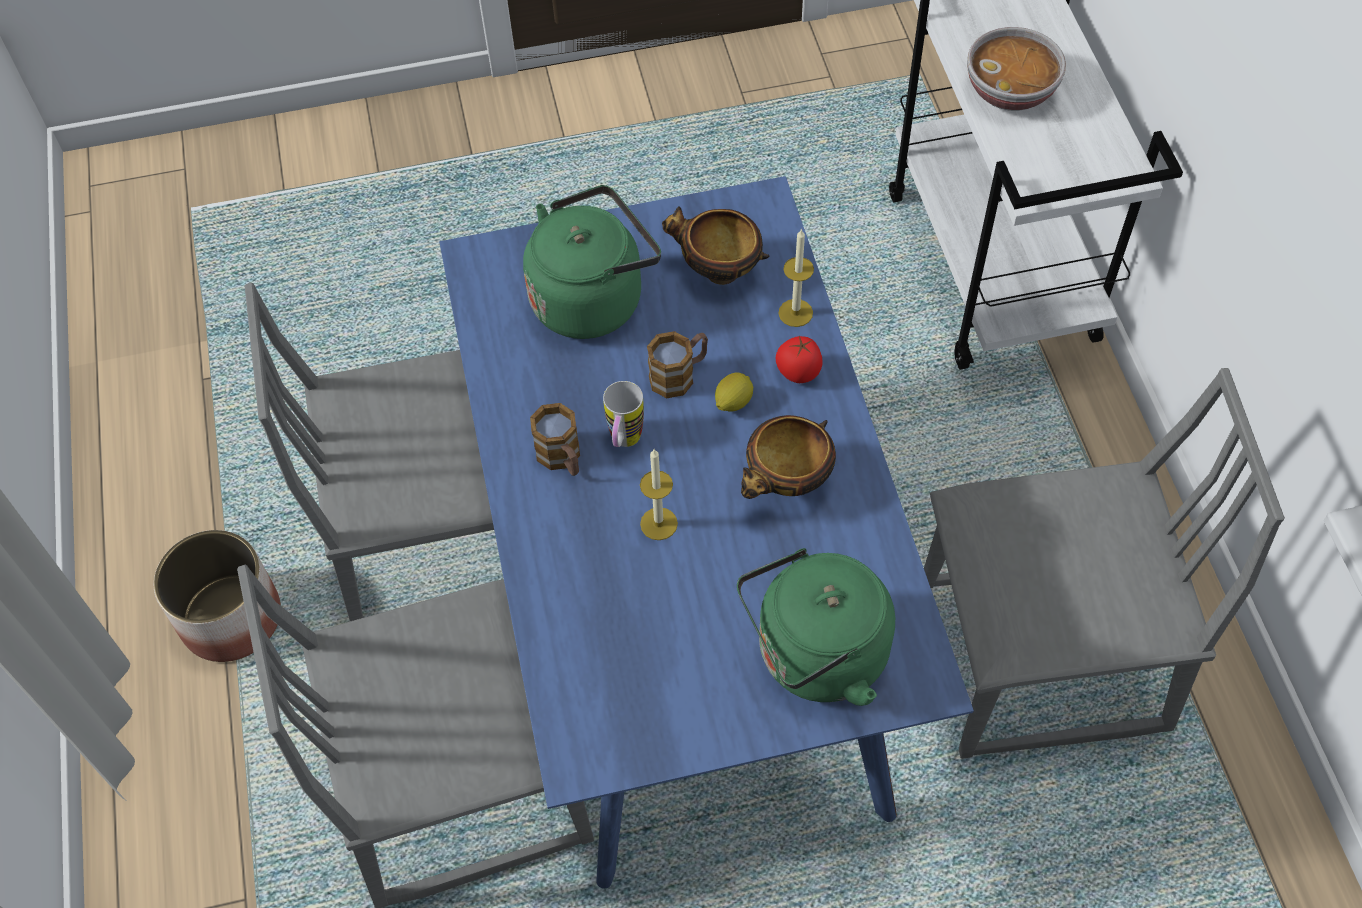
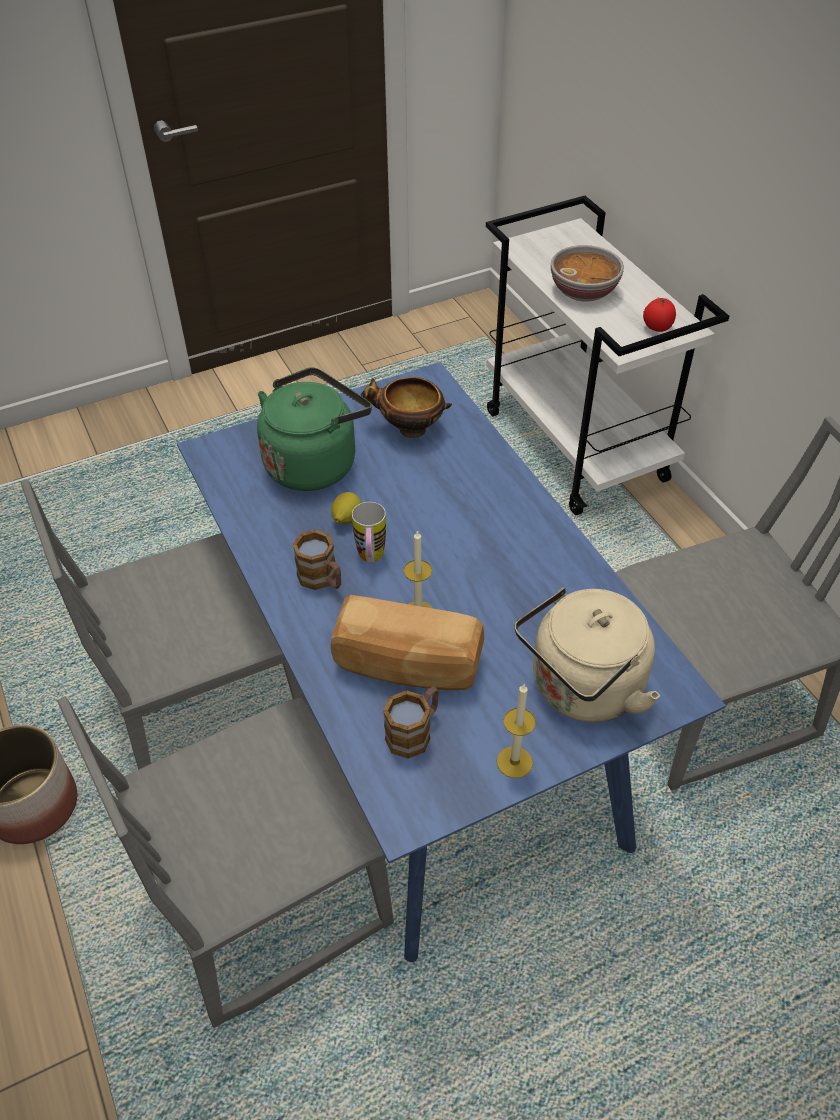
camera: 15 degrees left, 10 degrees down
(629, 585) = (407, 665): none -> bread
(679, 374) = (401, 504): mug -> mug (414, 732)
(733, 402) = (450, 516): lemon -> lemon (346, 519)
(787, 483) = (513, 565): bowl -> none
(795, 313) = (479, 448): candle -> candle (514, 762)
(798, 373) = (495, 487): tomato -> tomato (656, 328)
(815, 657) = (582, 690): green kettle -> beige kettle

